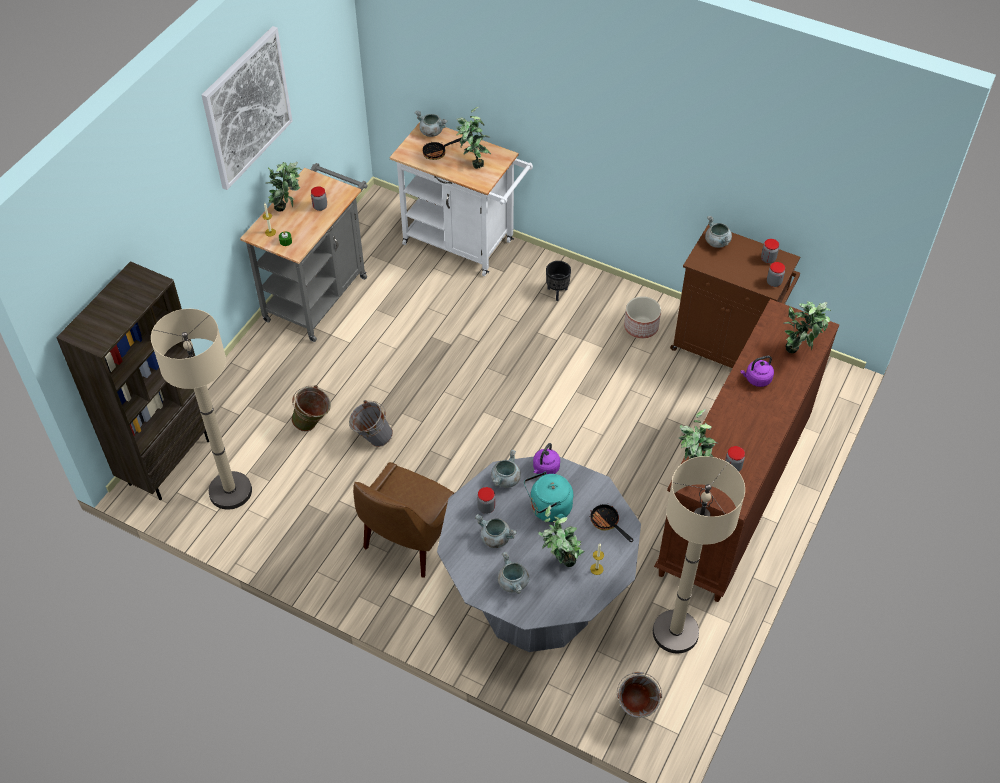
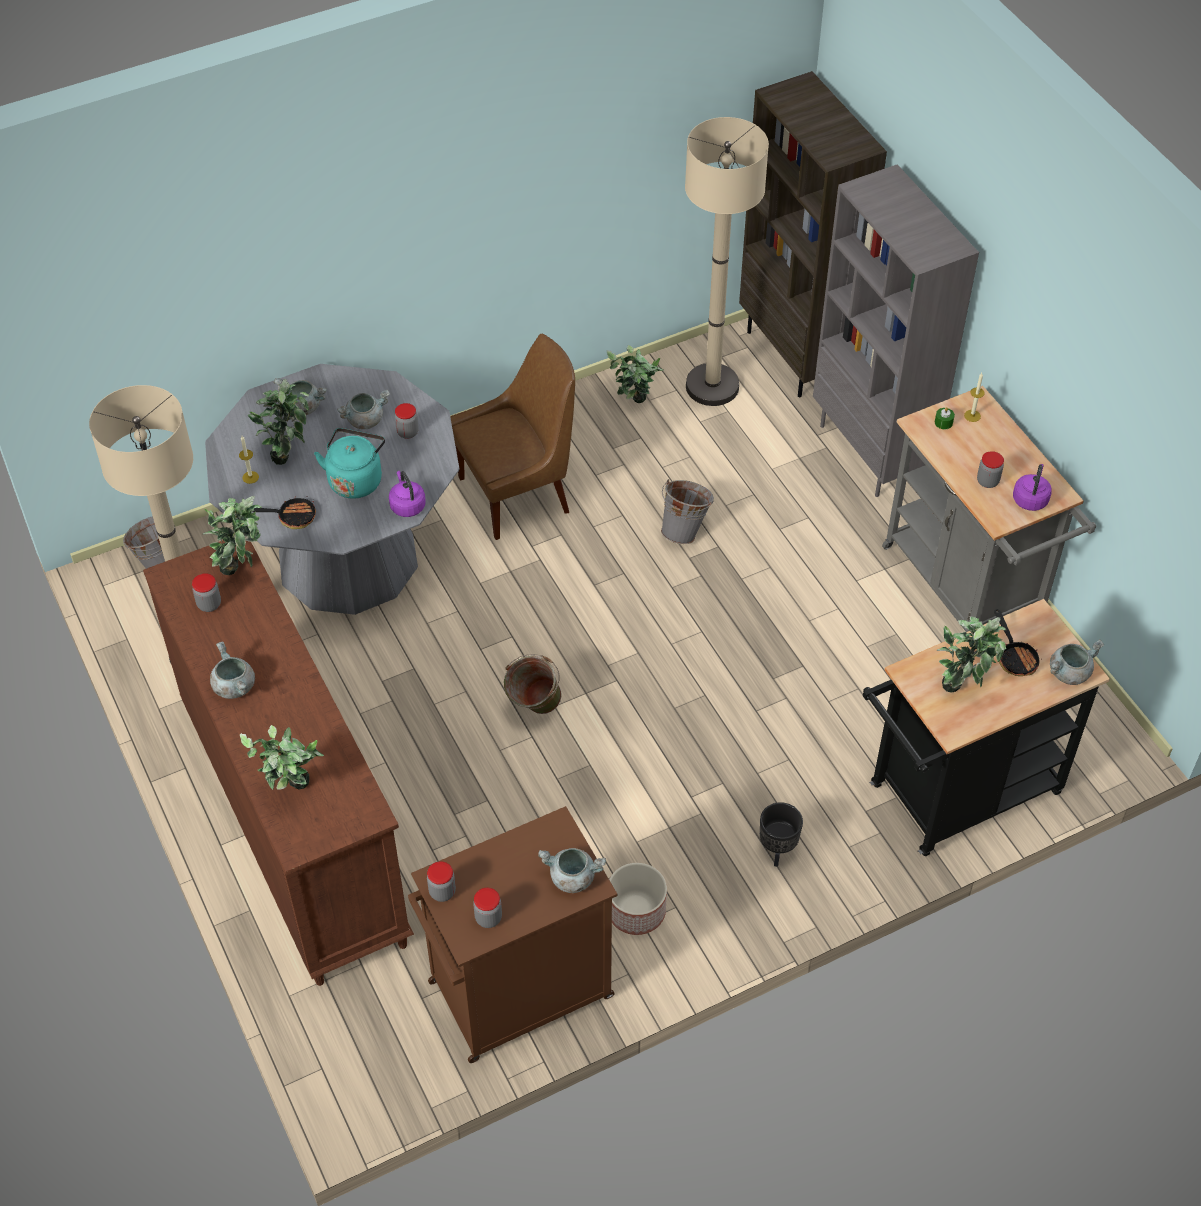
camera: 125 degrees right, 0 degrees up
(236, 382) = (872, 452): none -> grey bookcase
(247, 108) = (1066, 295): picture -> none
(288, 208) = (1008, 450): potted plant -> potted plant (634, 405)
(313, 424) = (750, 490): green bucket -> green bucket (534, 709)
(408, 542) = (518, 494): brown chair -> brown chair turned 90 degrees clockwise
(438, 152) = (1015, 657): frying pan -> frying pan turned 150 degrees clockwise
(464, 244) = (955, 795): white cart -> black cart
(505, 480) = (426, 465): grey cooking pot -> grey cooking pot (234, 686)
(756, 379) = (294, 713): purple kettle -> purple kettle (1030, 499)

